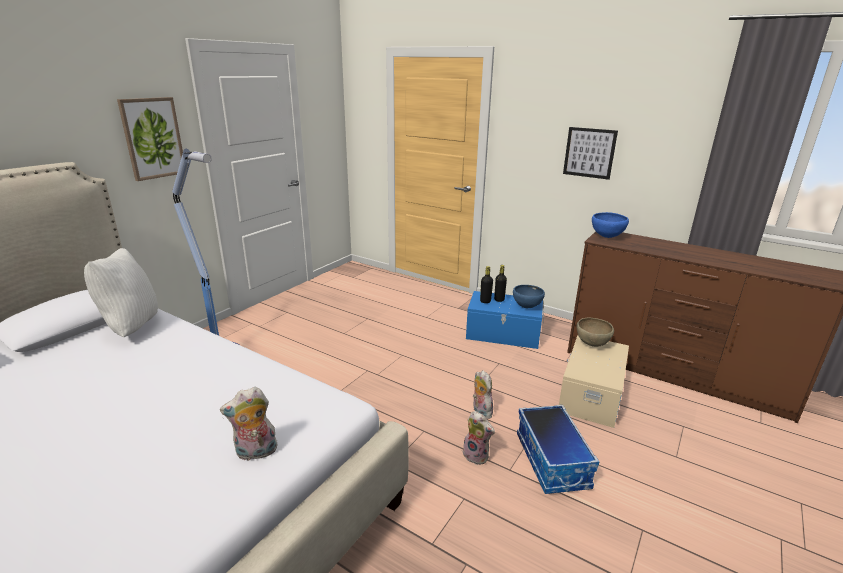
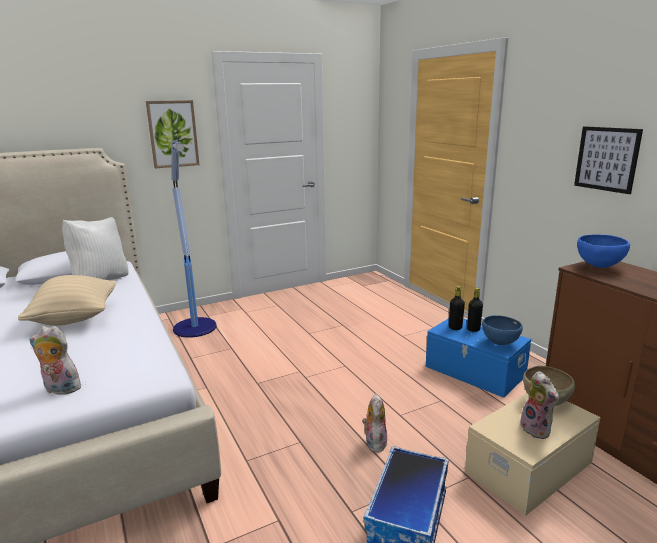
camera: 30 degrees right, 5 degrees down
(160, 376) = (75, 318): none -> beige pillow
(477, 455) = (330, 484): plush toy -> plush toy (537, 429)

